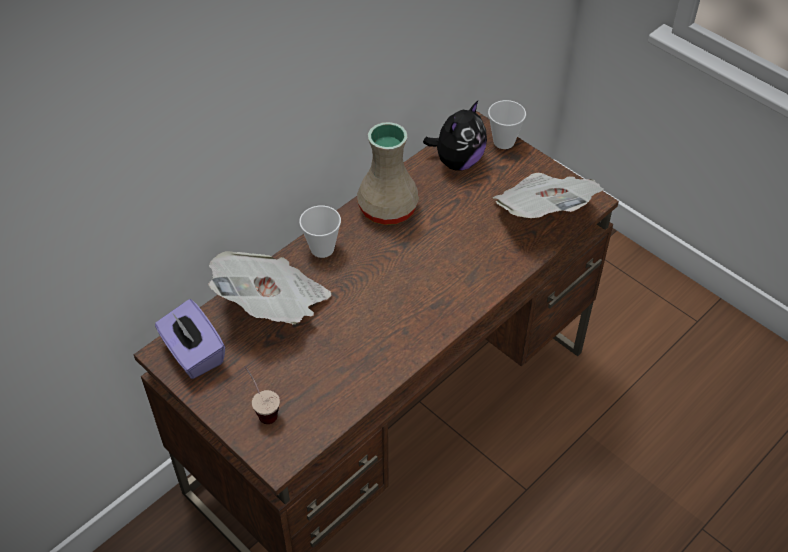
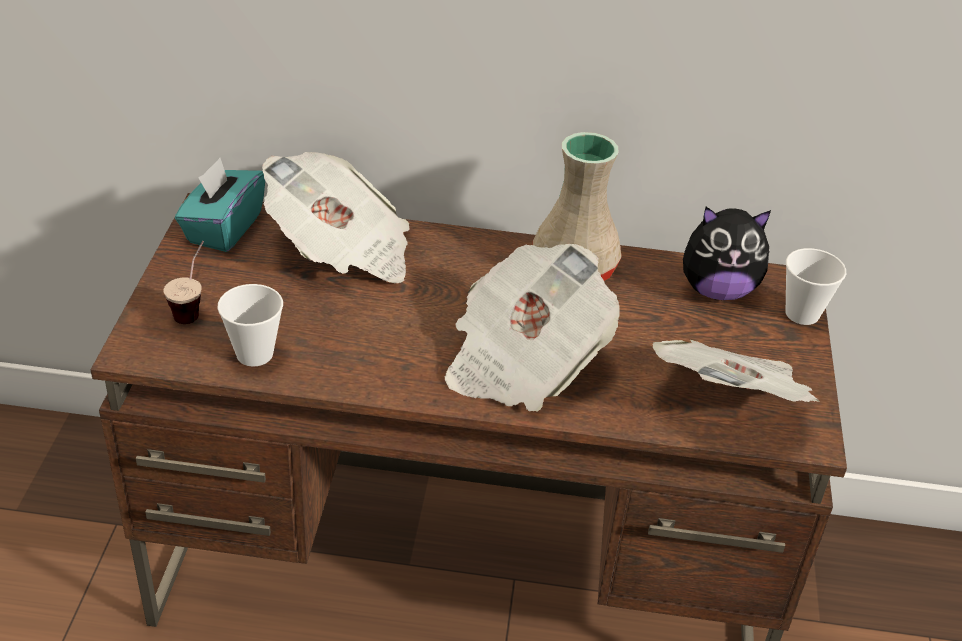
camera: 50 degrees right, 10 degrees down
(193, 353) = (223, 228): purple tissue box -> turquoise tissue box
(322, 249) = (458, 248): cup -> cup (254, 354)
(444, 277) = (523, 361): none -> newspaper

